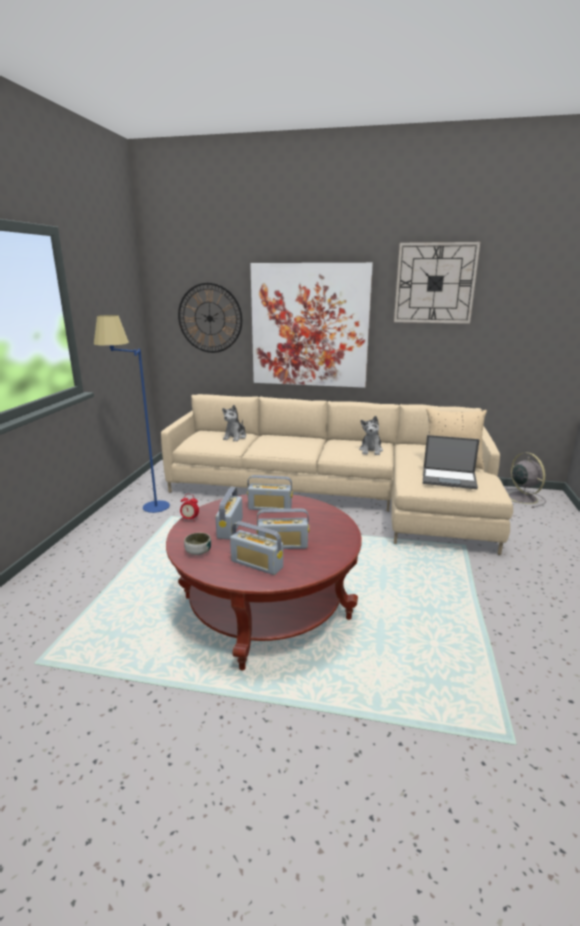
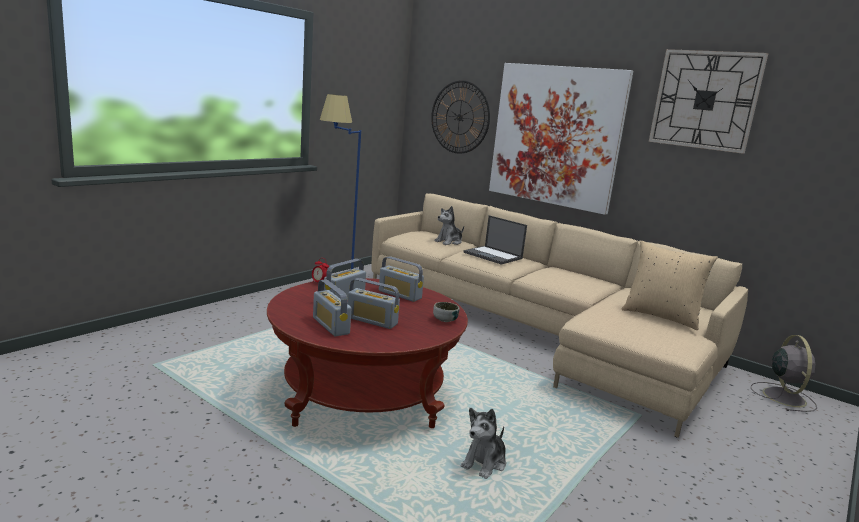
camera: 25 degrees right, 5 degrees down
(198, 552) = (296, 304): bowl -> bowl (445, 320)
(371, 450) = (579, 283): plush toy -> plush toy (484, 463)
(449, 478) = (637, 326): laptop -> laptop (493, 256)

